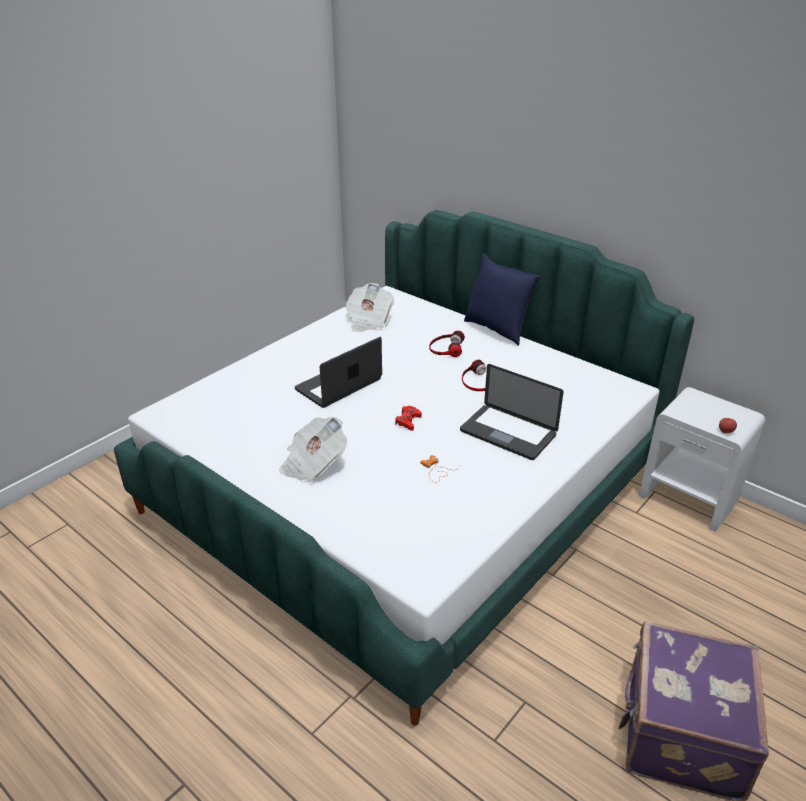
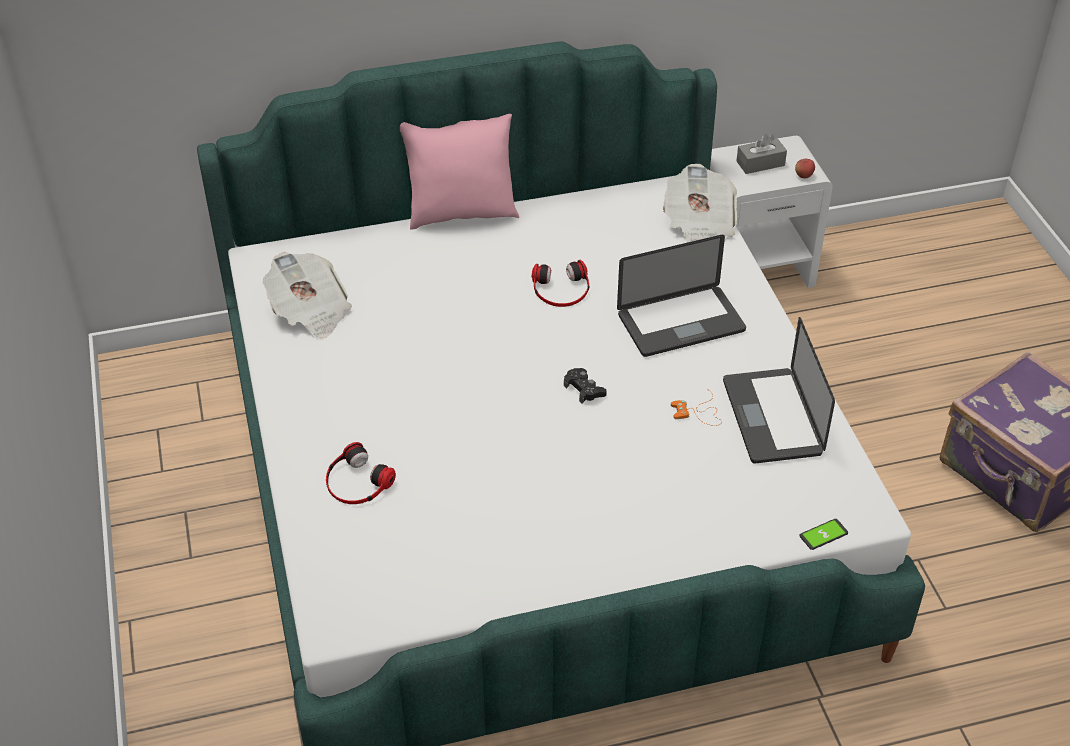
camera: 55 degrees left, 10 degrees up
(313, 464) = (595, 511): newspaper -> newspaper (699, 225)
(338, 385) = (444, 413): laptop -> laptop (772, 417)
(382, 568) = (823, 535): none -> phone
(408, 421) = (584, 389): red game controller -> black game controller
(446, 348) = (458, 278): headphones -> headphones (357, 482)
(497, 329) = (461, 213): blue pillow -> pink pillow
(707, 410) = (760, 163): none -> grey tissue box

